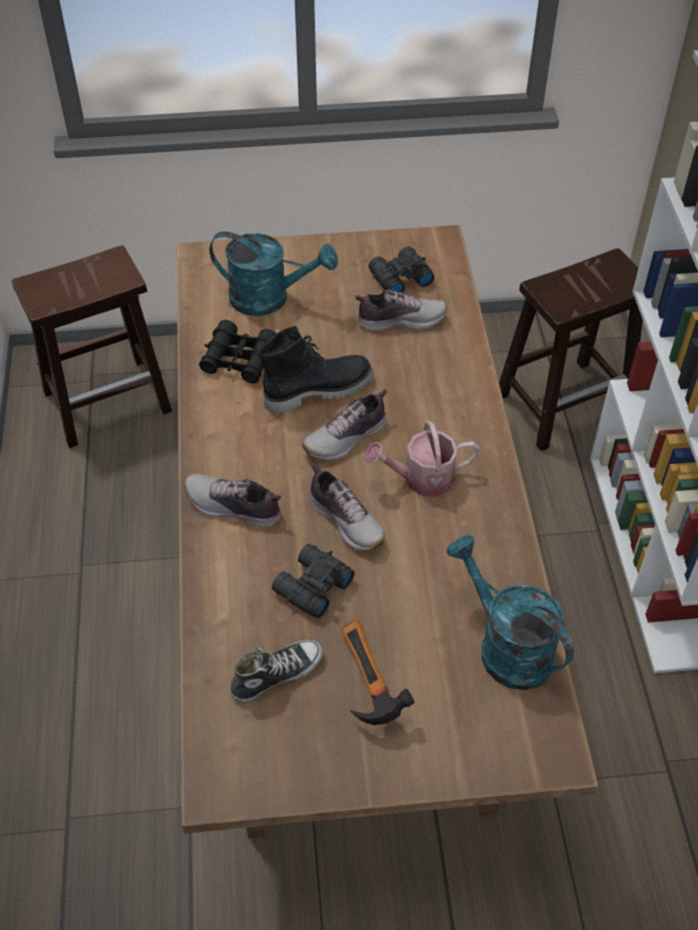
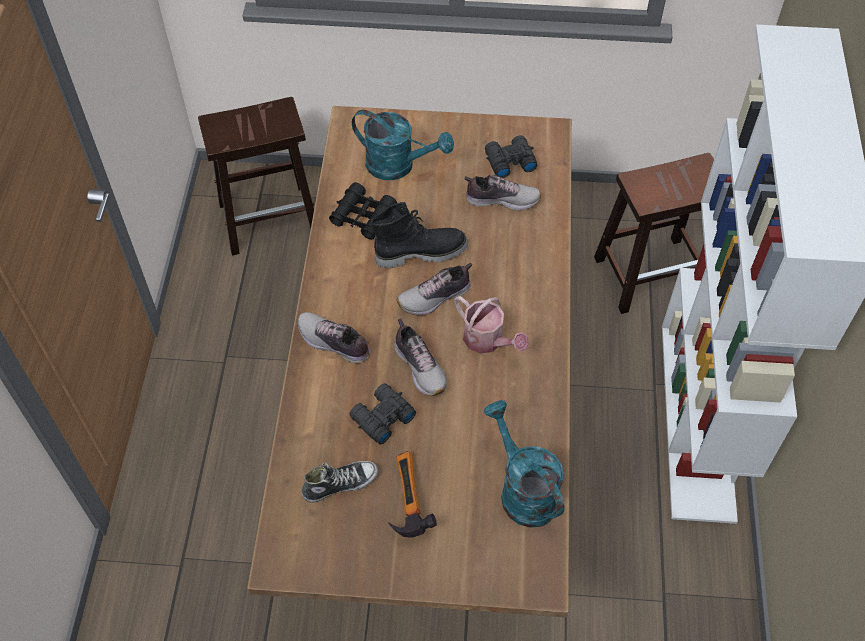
camera: 10 degrees right, 5 degrees up
(421, 478) = (487, 340): watering can -> watering can turned 135 degrees counterclockwise

